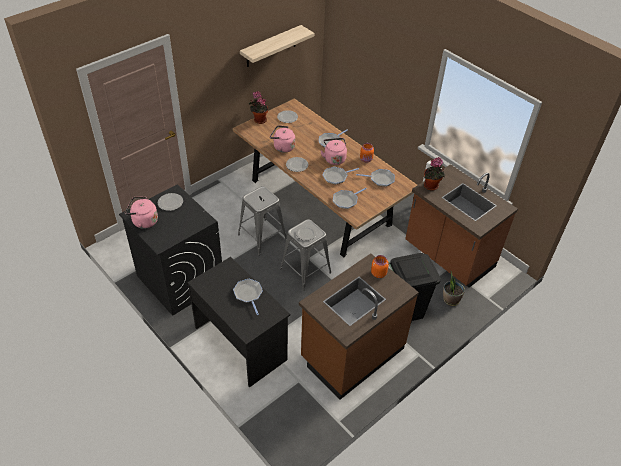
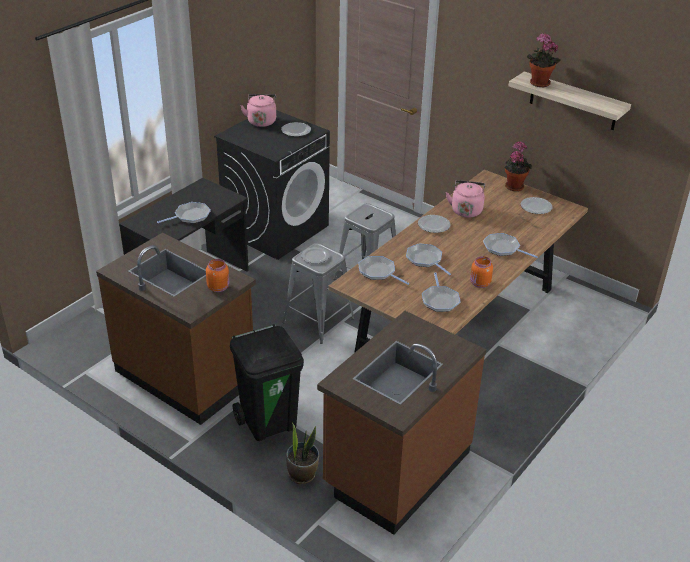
camera: 80 degrees right, 10 degrees down
(334, 158) = (466, 254): pink kettle -> none
(431, 187) = (417, 329): potted plant -> potted plant (538, 84)

